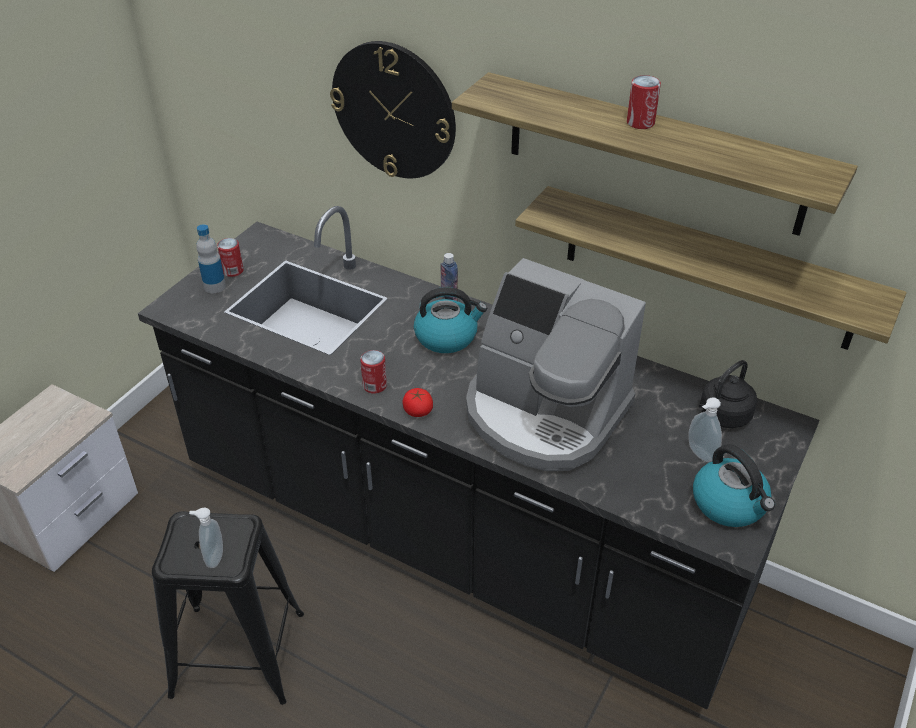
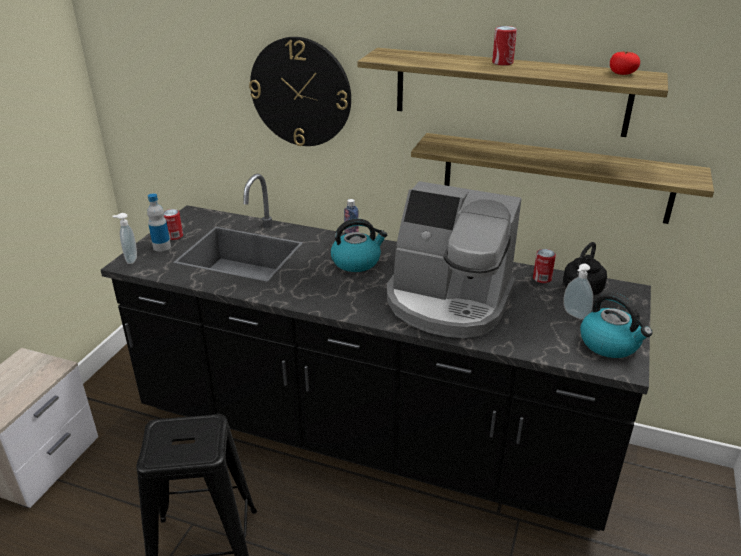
camera: 10 degrees left, 10 degrees down
(213, 557) = (190, 449): soap dispenser -> soap dispenser (130, 260)
(374, 386) = (309, 297): can -> can (542, 278)
(418, 410) = (348, 310): tomato -> tomato (622, 73)

